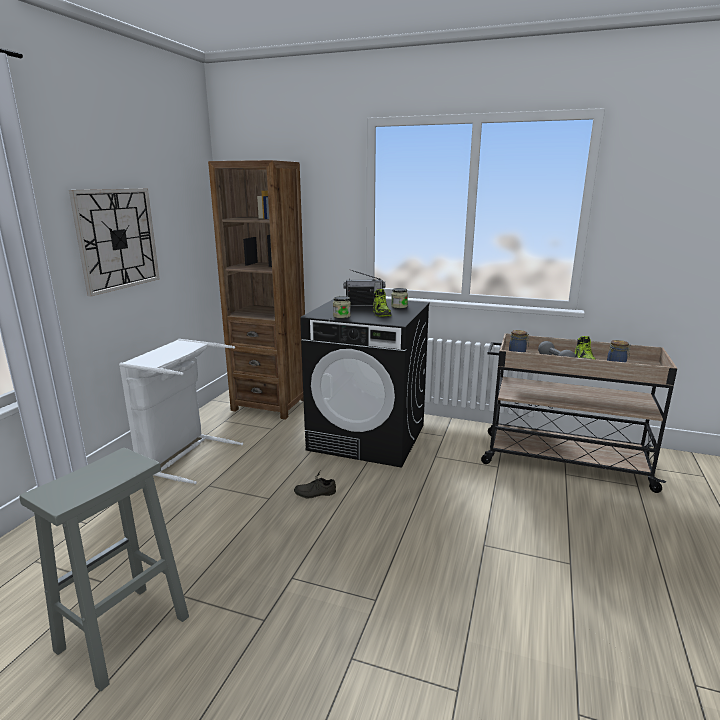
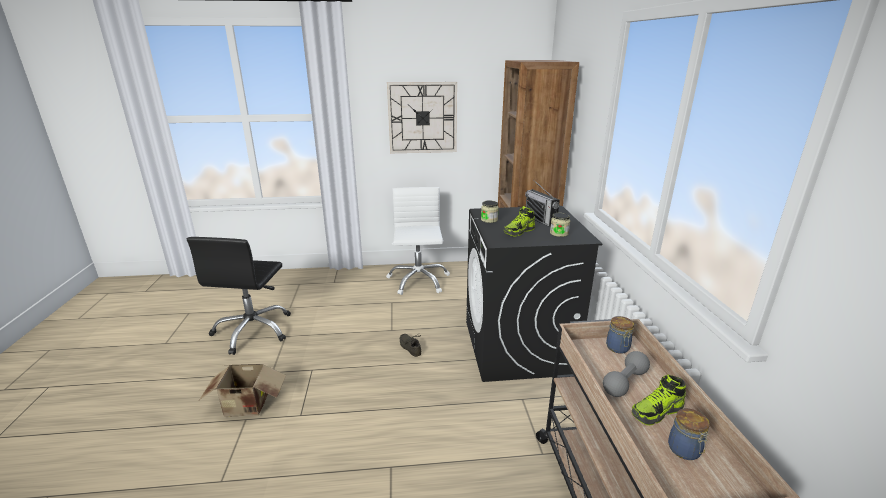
camera: 65 degrees right, 5 degrees up
(122, 635) = (253, 330): grey stool -> black office chair
(183, 456) = (418, 280): white laundry basket -> white office chair
(327, 654) = (247, 407): none -> cardboard box

